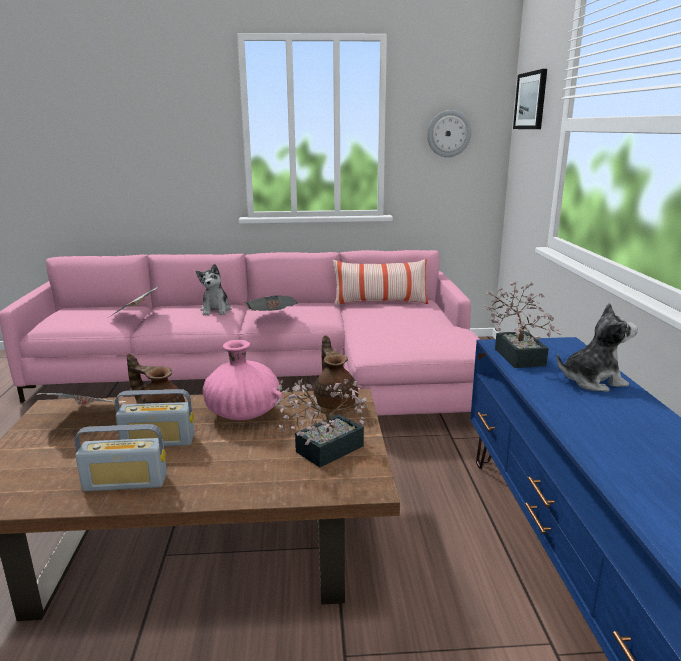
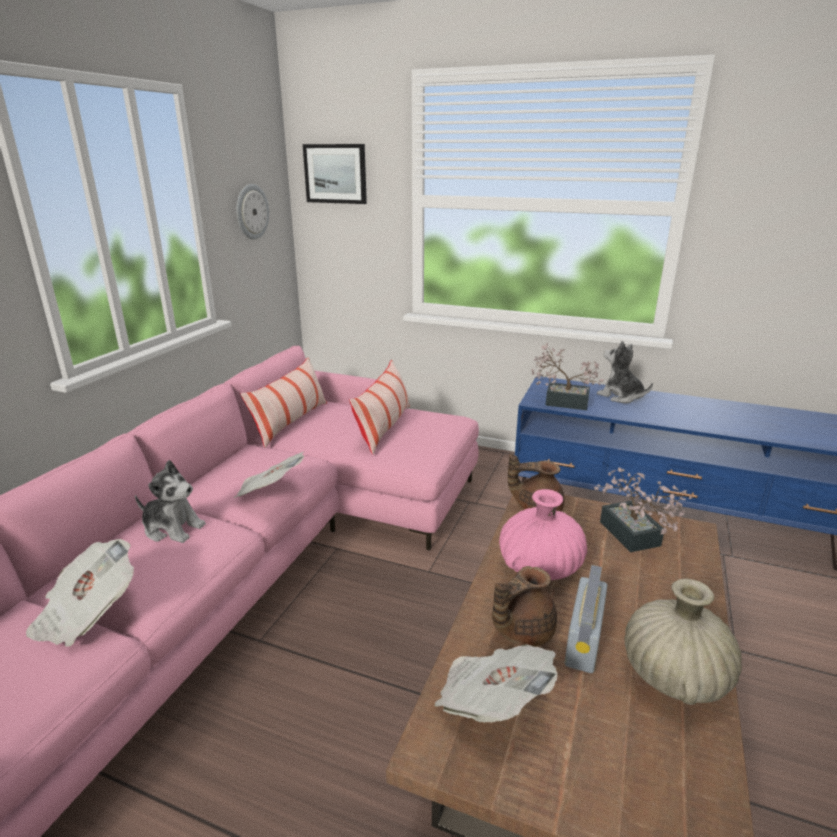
camera: 65 degrees left, 5 degrees up
(125, 482) = (673, 676): radio -> beige vase
(410, 326) = (384, 427): none -> pillow
(592, 381) = (620, 396): plush toy -> plush toy turned 60 degrees counterclockwise

